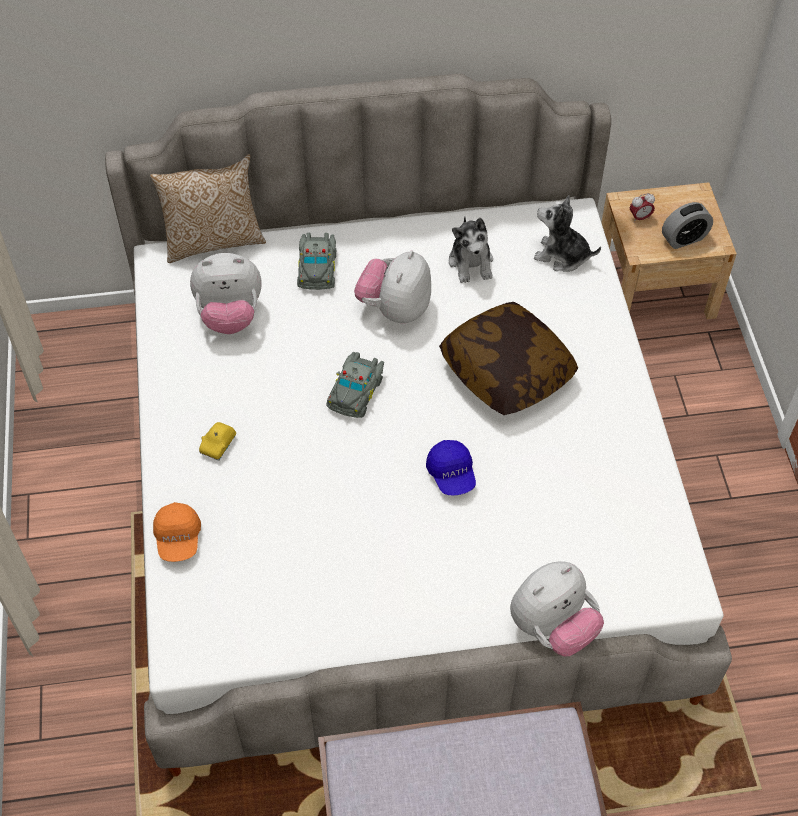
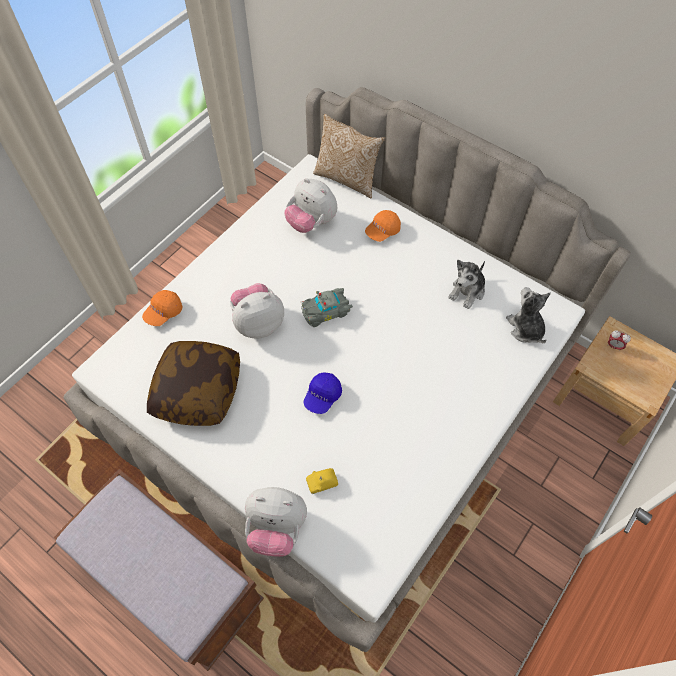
camera: 45 degrees right, 5 degrees up
(219, 445) = (232, 282): yellow toy car -> yellow toy car (322, 483)
(318, 267) = (382, 231): grey toy car -> orange cap
(395, 309) = (396, 284): plush toy -> plush toy (258, 323)
(506, 371) = (416, 366): pillow -> pillow (197, 389)
(684, 239) = (628, 380): alarm clock -> none

